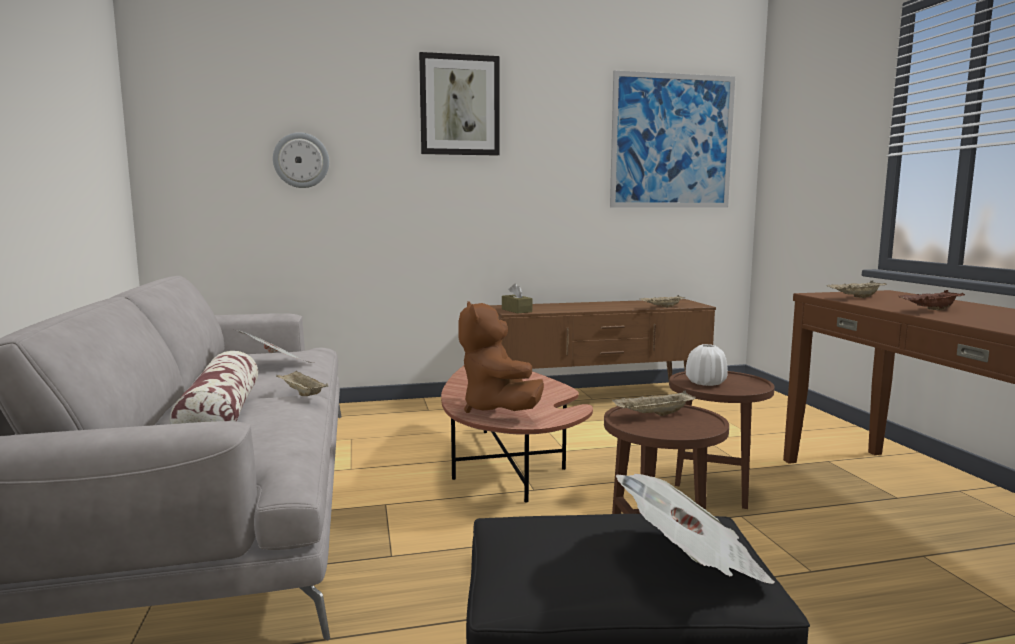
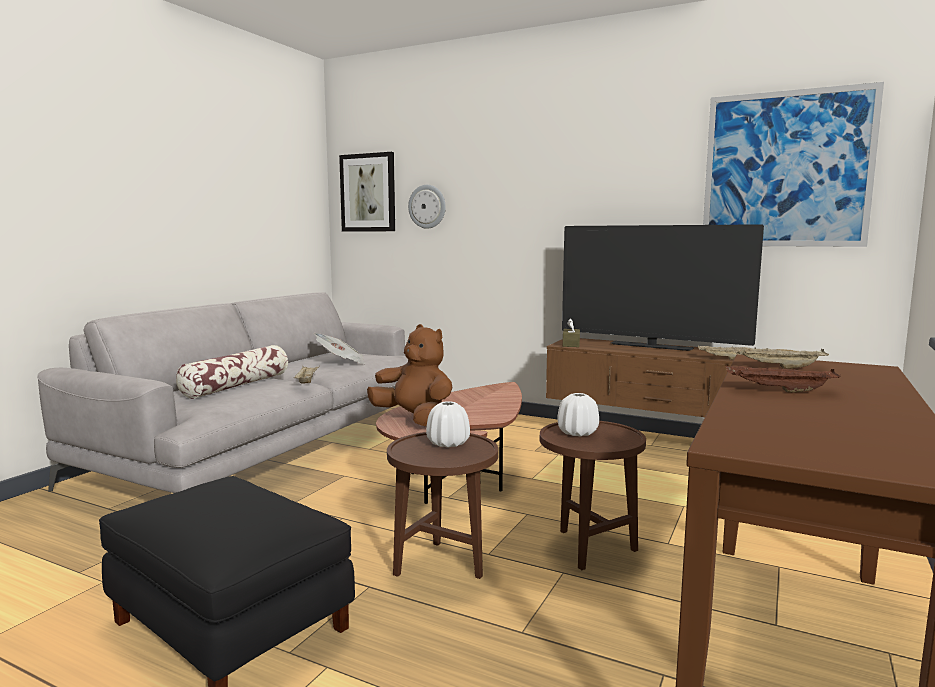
camera: 40 degrees right, 0 degrees up
(459, 105) = (549, 151): picture -> picture (368, 193)
(497, 409) = (415, 420): brown plush toy -> brown plush toy turned 105 degrees clockwise
(582, 304) = (651, 346): none -> television
(654, 415) = (448, 443): beige tray -> white vase
(692, 563) = (223, 531): newspaper -> none

